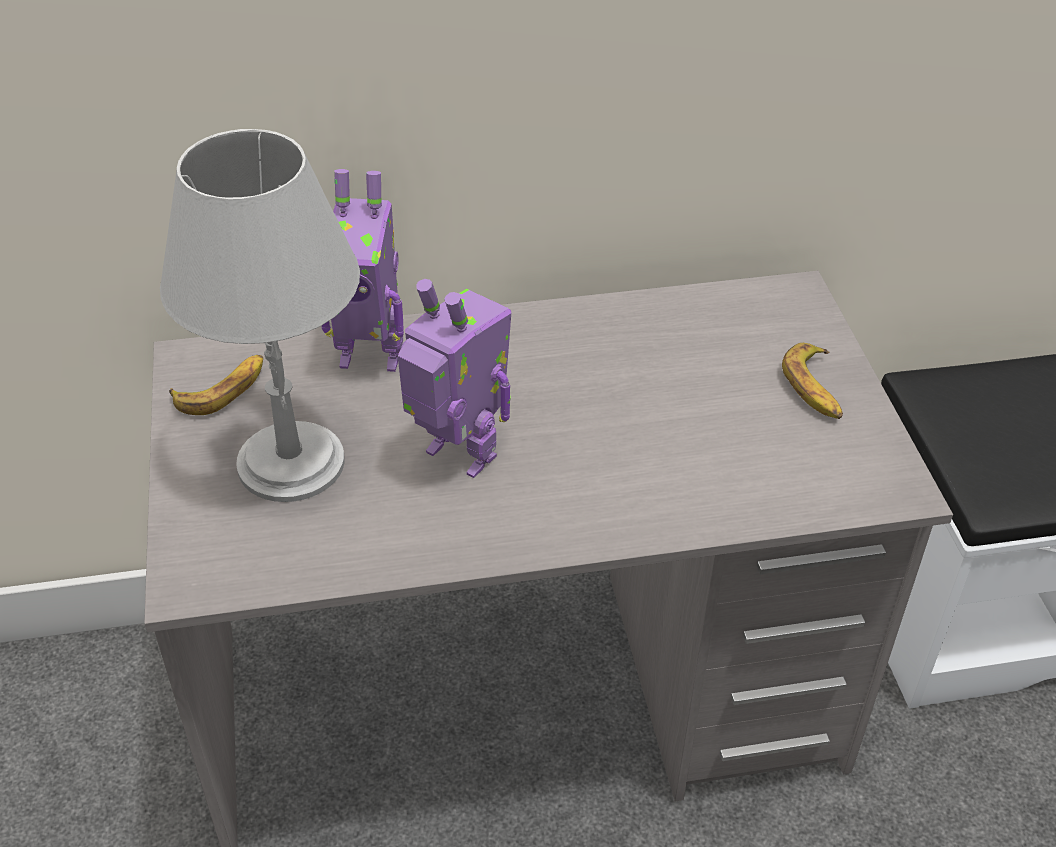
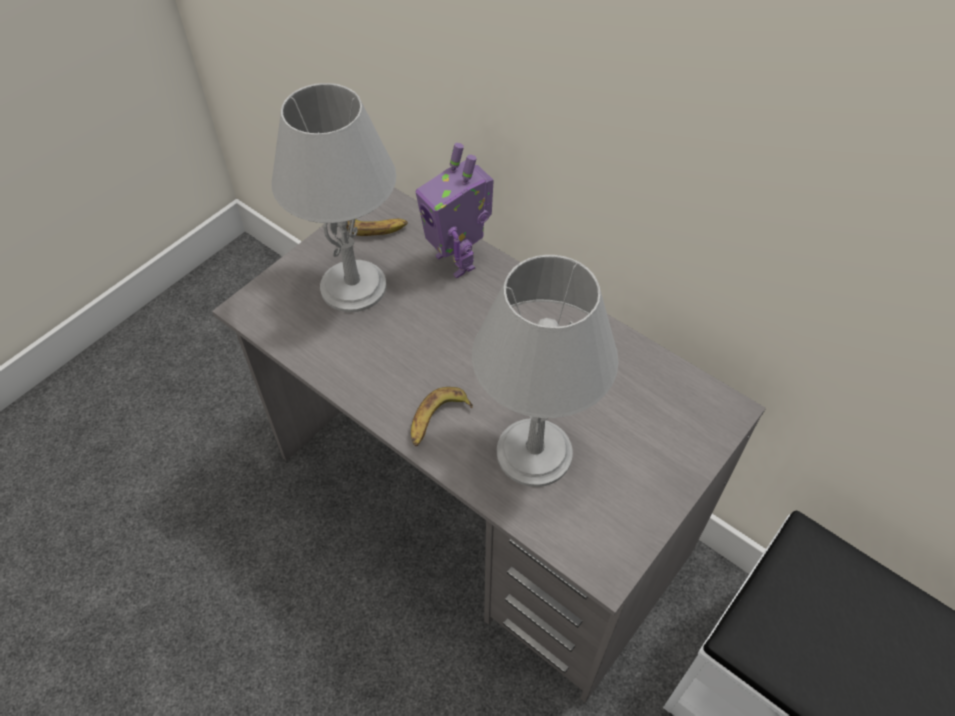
camera: 50 degrees right, 10 degrees up
(458, 456) = (422, 346): toy robot -> none
(704, 455) = (533, 452): none -> grey table lamp
(815, 389) = (649, 472): banana -> banana (437, 420)

